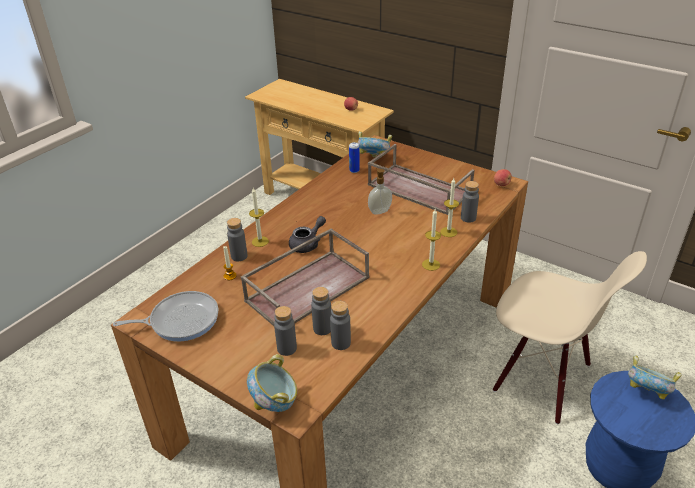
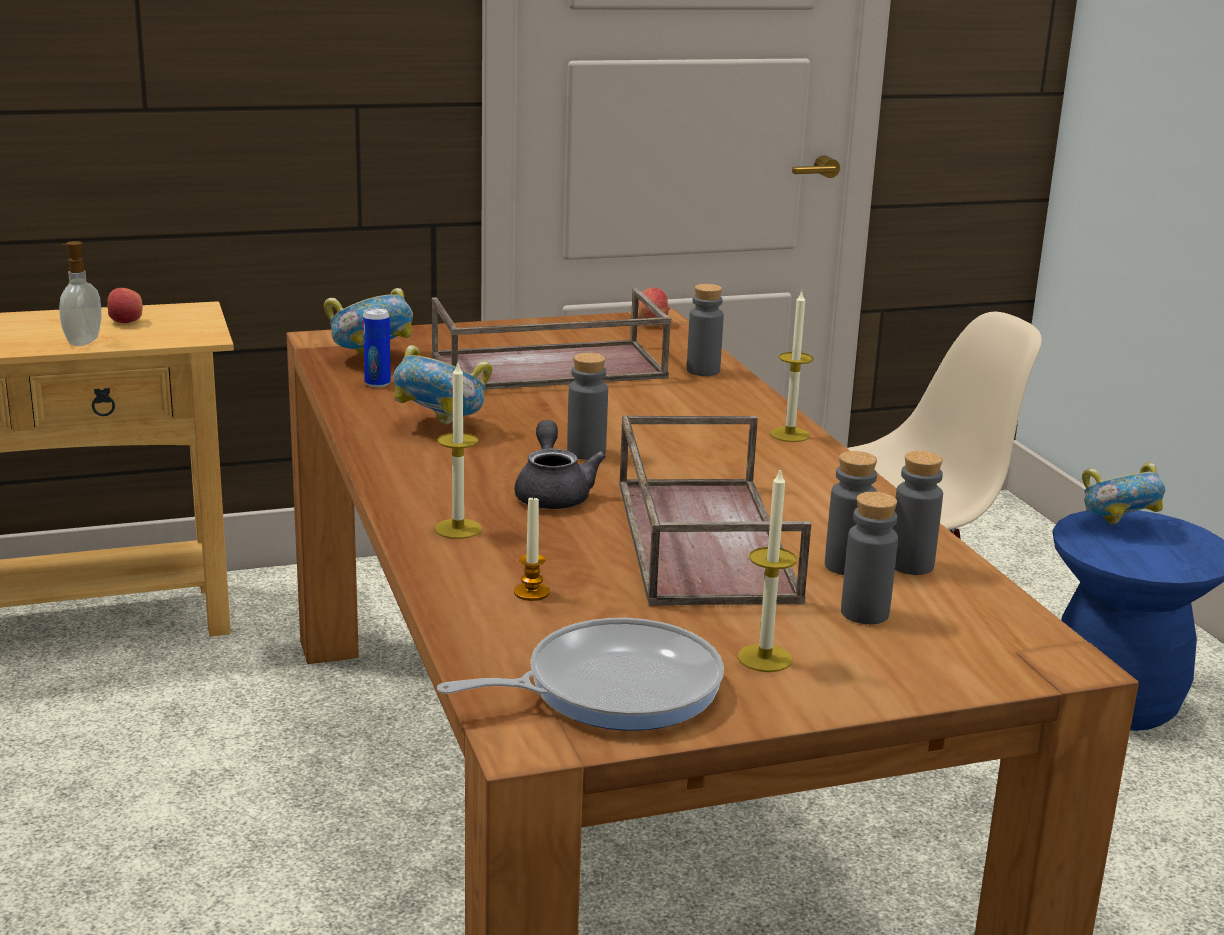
camera: 55 degrees left, 15 degrees down
(180, 320) = (612, 688): frying pan -> frying pan turned 45 degrees clockwise
(239, 256) = (473, 563): grey bottle -> grey bottle (586, 452)
(275, 403) = (1019, 672): bowl -> bowl (441, 427)
(379, 211) = (557, 412): soap dispenser -> soap dispenser (82, 341)
(448, 232) = (718, 394): candle -> candle (764, 658)

